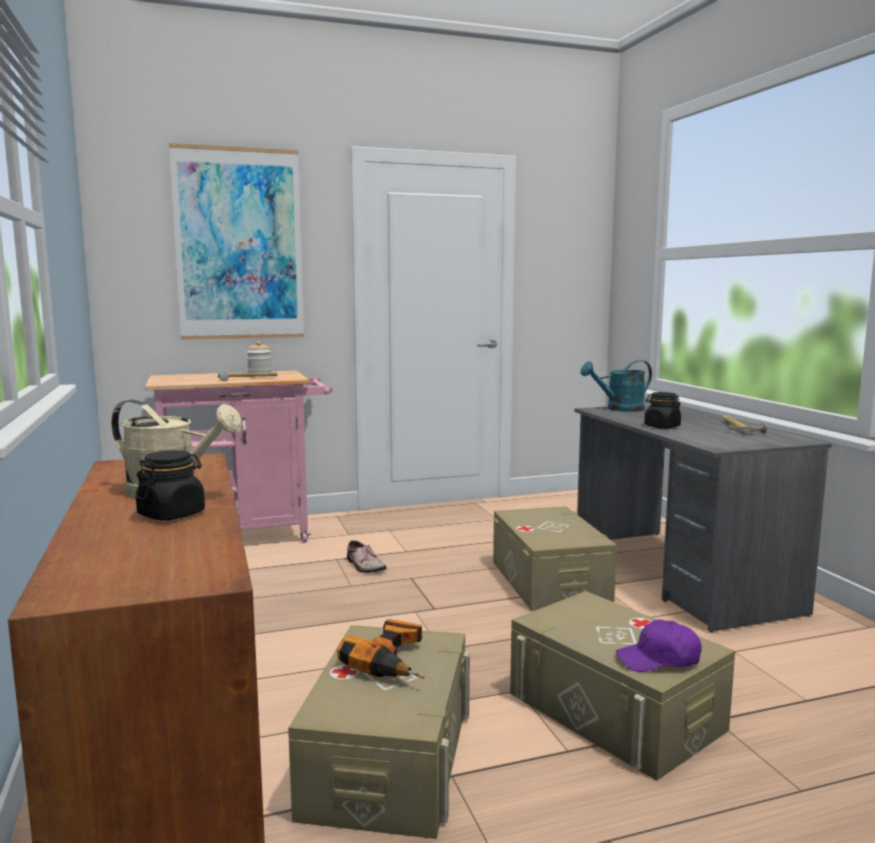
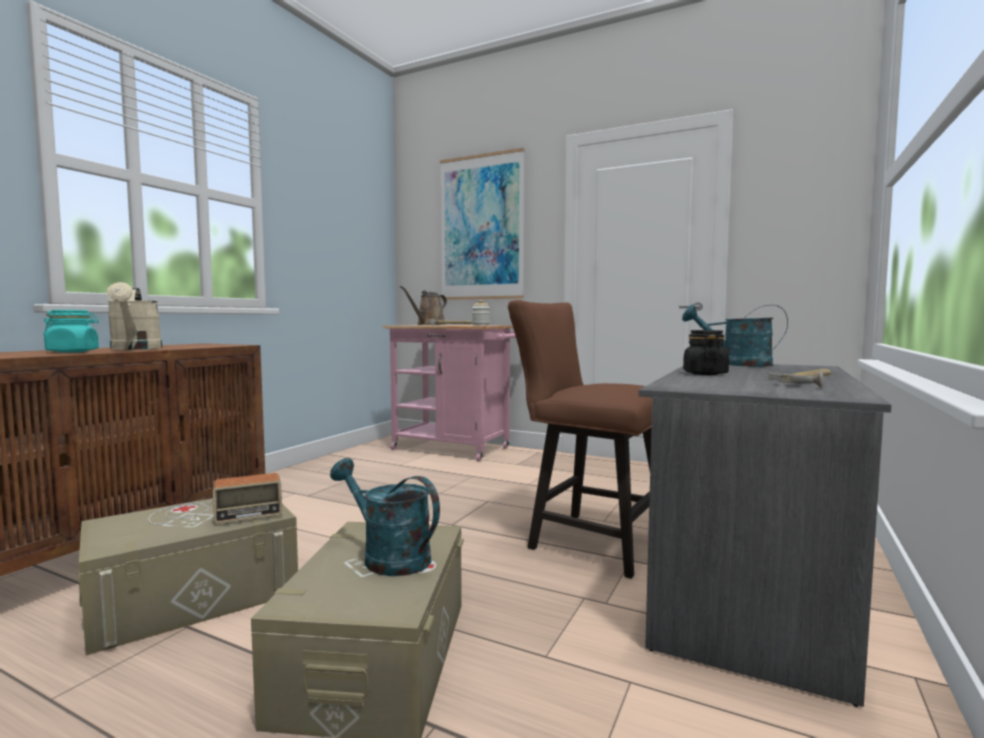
camera: 45 degrees right, 5 degrees down
(172, 514) = (73, 351): black jar -> turquoise jar
(190, 378) = (429, 324): none -> brown watering can
(364, 566) = (477, 484): shoe -> none
(393, 661) = (213, 513): power drill -> radio
(549, 581) = (589, 539): beige storage box -> brown chair
(613, 627) = (387, 557): none -> turquoise watering can
(658, 659) = (331, 595): purple cap -> none

